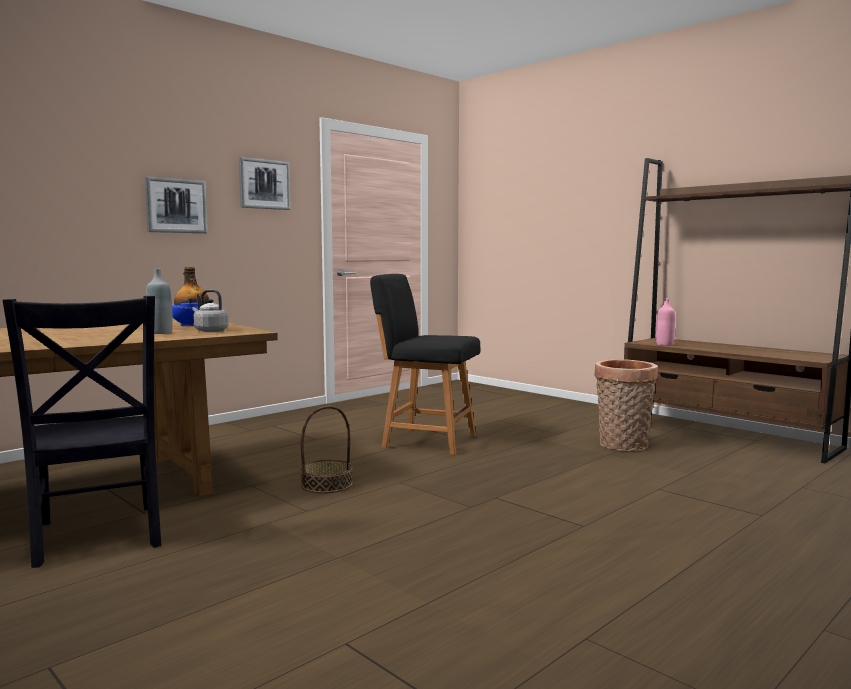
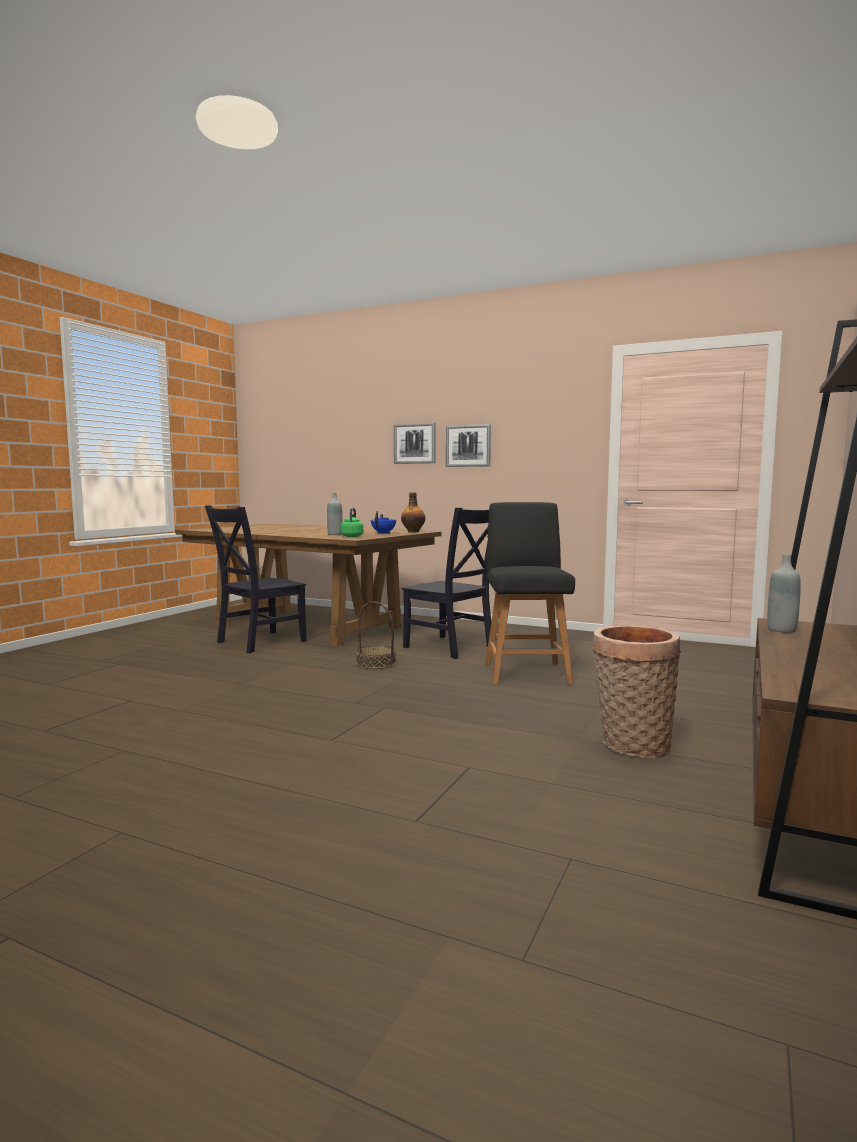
camera: 70 degrees right, 0 degrees up
(209, 331) = (352, 536): grey kettle -> green kettle
(264, 184) = (545, 420): picture -> picture (415, 443)
(304, 450) = (451, 648): none -> black chair
(664, 344) = (781, 630): pink bottle -> grey bottle

